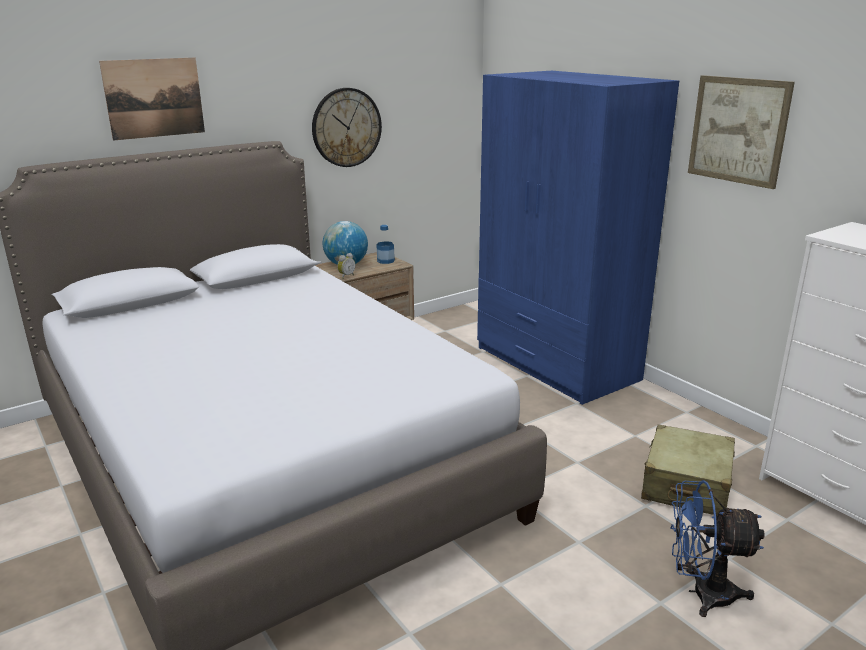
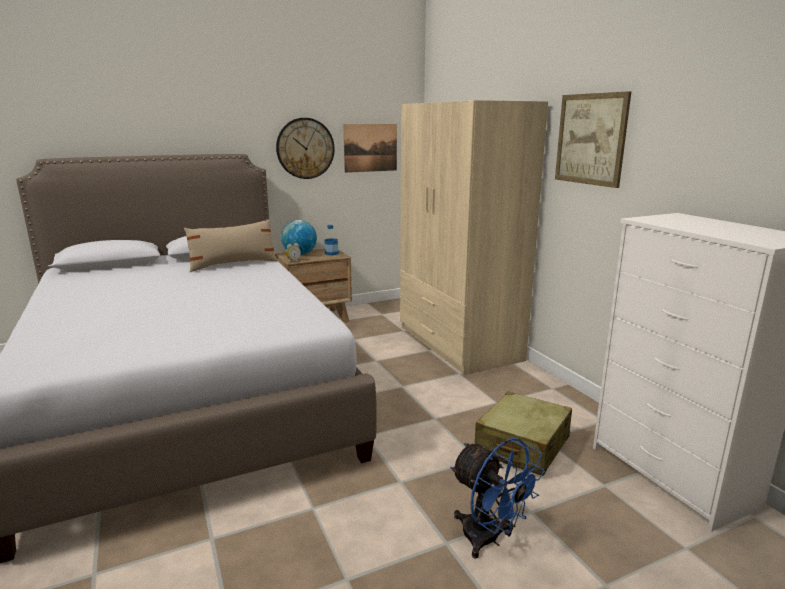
camera: 10 degrees right, 5 degrees down
(154, 98) = (148, 116): picture -> picture (370, 148)
(296, 292) = (233, 264): none -> beige pillow
(555, 364) = (458, 343): blue wardrobe -> beige wardrobe
(701, 593) = (489, 539): blue fan -> blue fan turned 150 degrees counterclockwise

